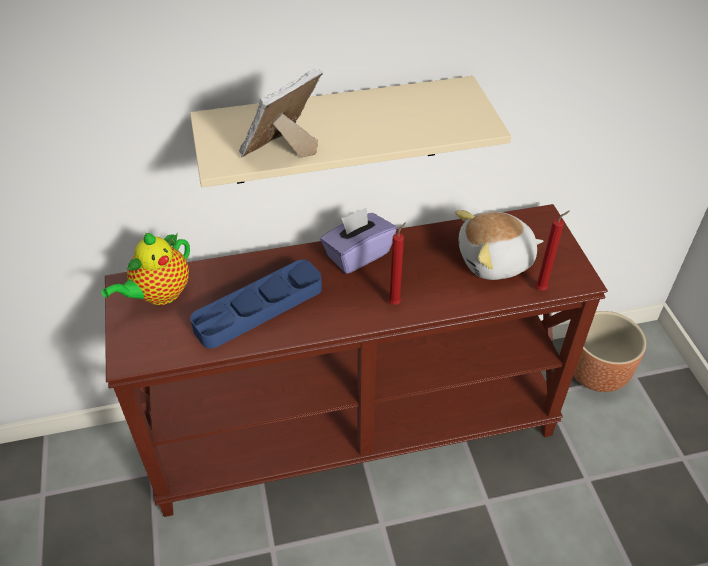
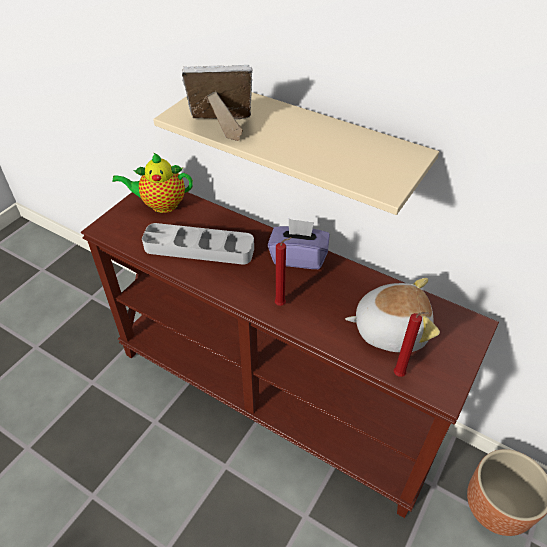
camera: 45 degrees right, 0 degrees up
(259, 308) = (199, 248): blue tray -> grey tray
(495, 261) = (390, 329): plush toy -> plush toy turned 150 degrees clockwise

